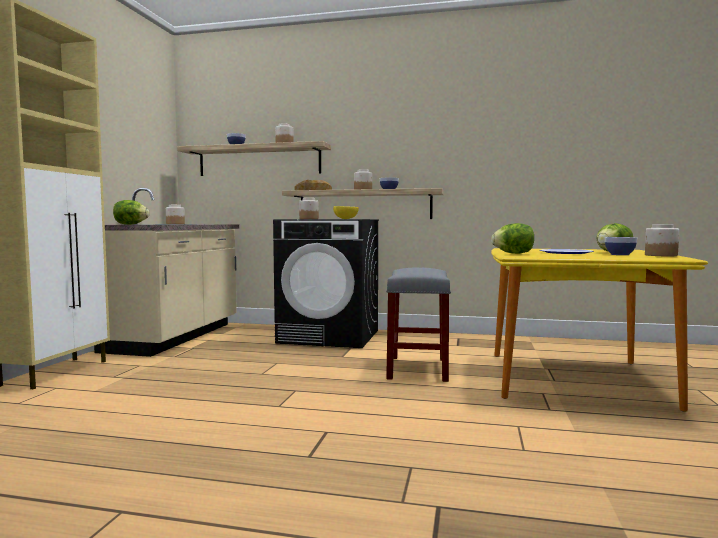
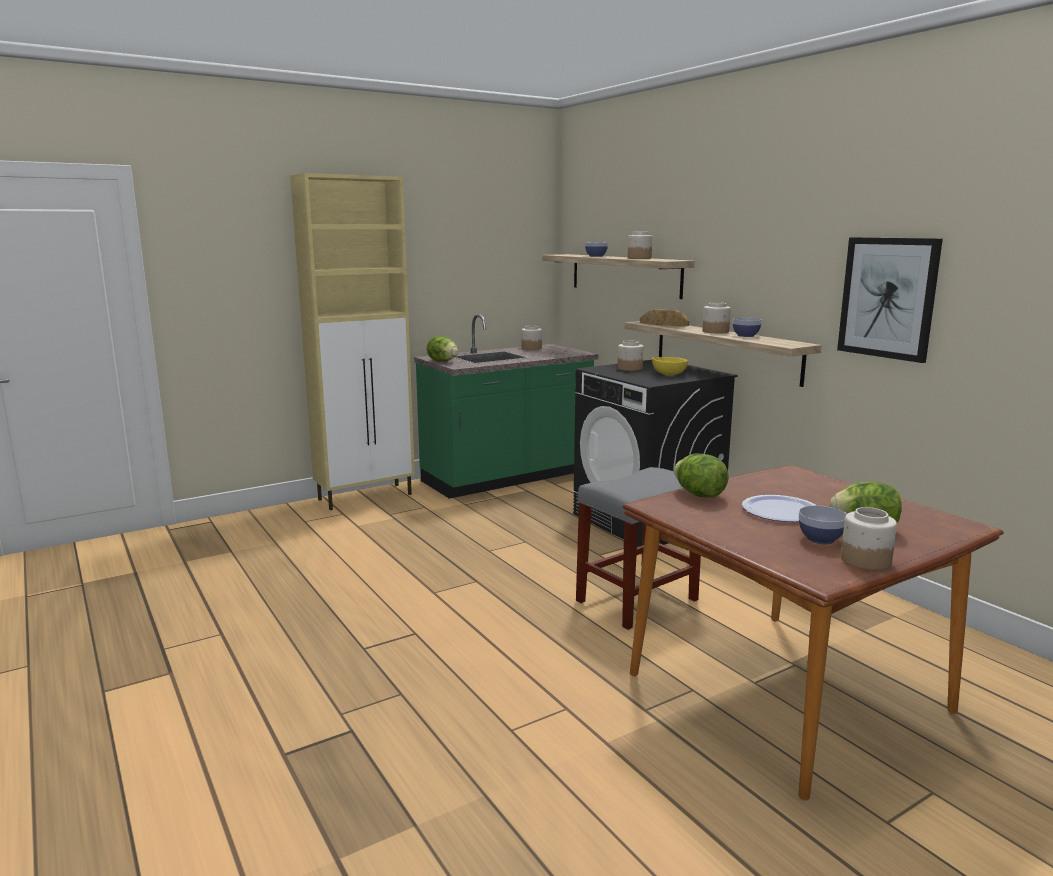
camera: 45 degrees right, 10 degrees up
(175, 337) = (508, 478): beige counter -> green counter
(487, 156) = (888, 298): none -> picture
(574, 379) = (788, 692): yellow dining table -> brown dining table

